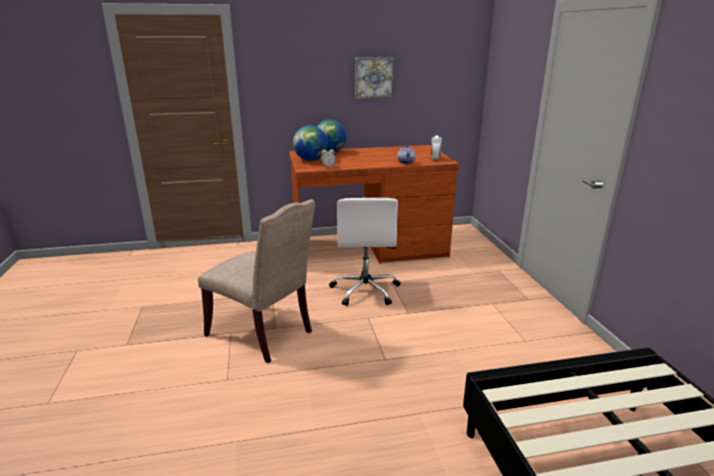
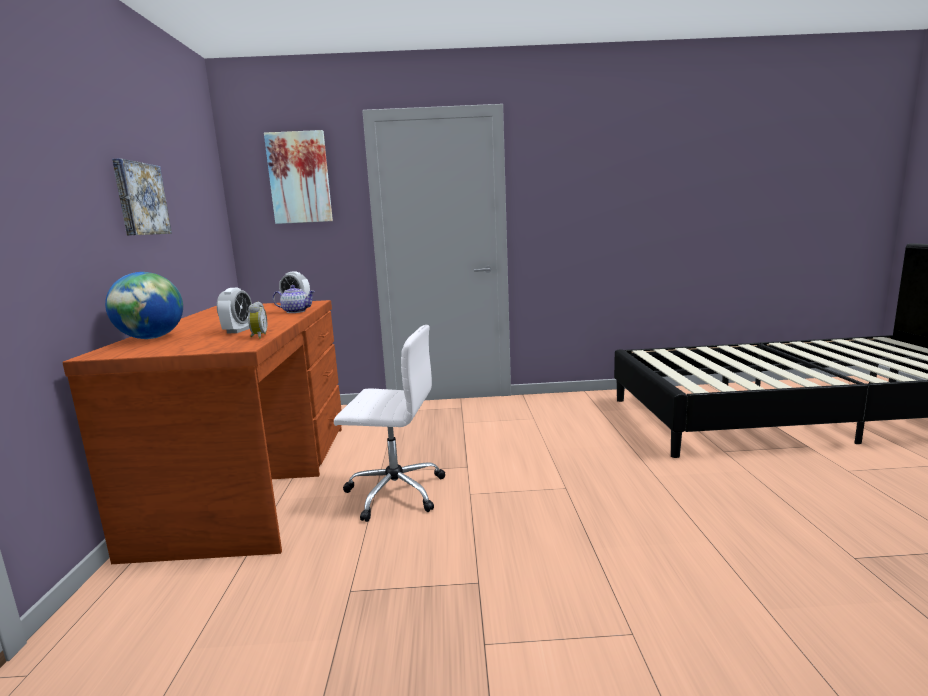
camera: 80 degrees left, 10 degrees down
(264, 334) = (494, 595): beige chair -> none
(311, 160) = (187, 345): globe -> none
(345, 161) = (238, 330): none -> alarm clock
(515, 60) = (299, 178): none -> picture

